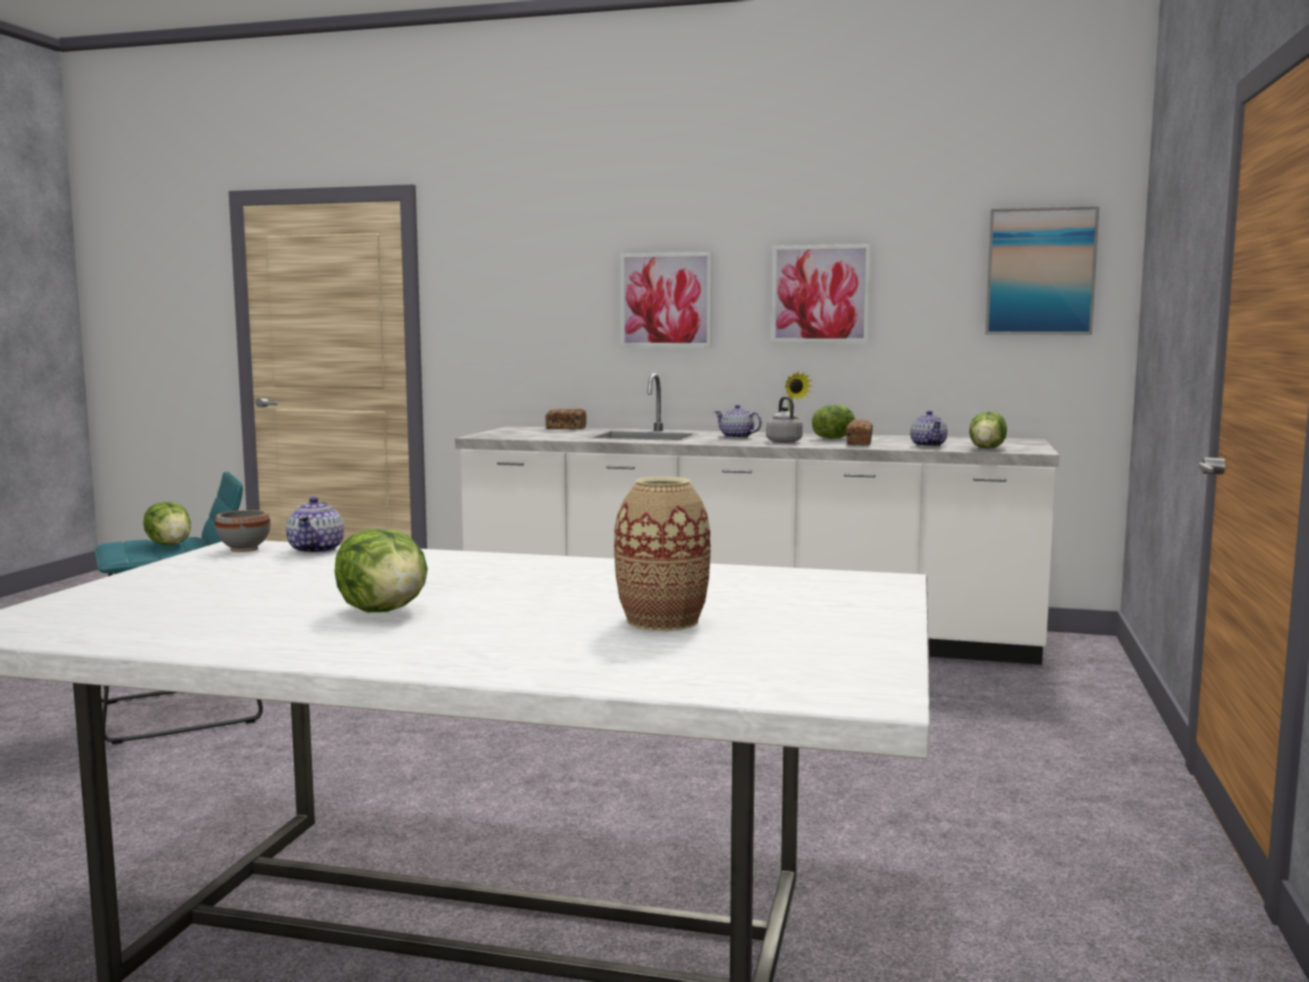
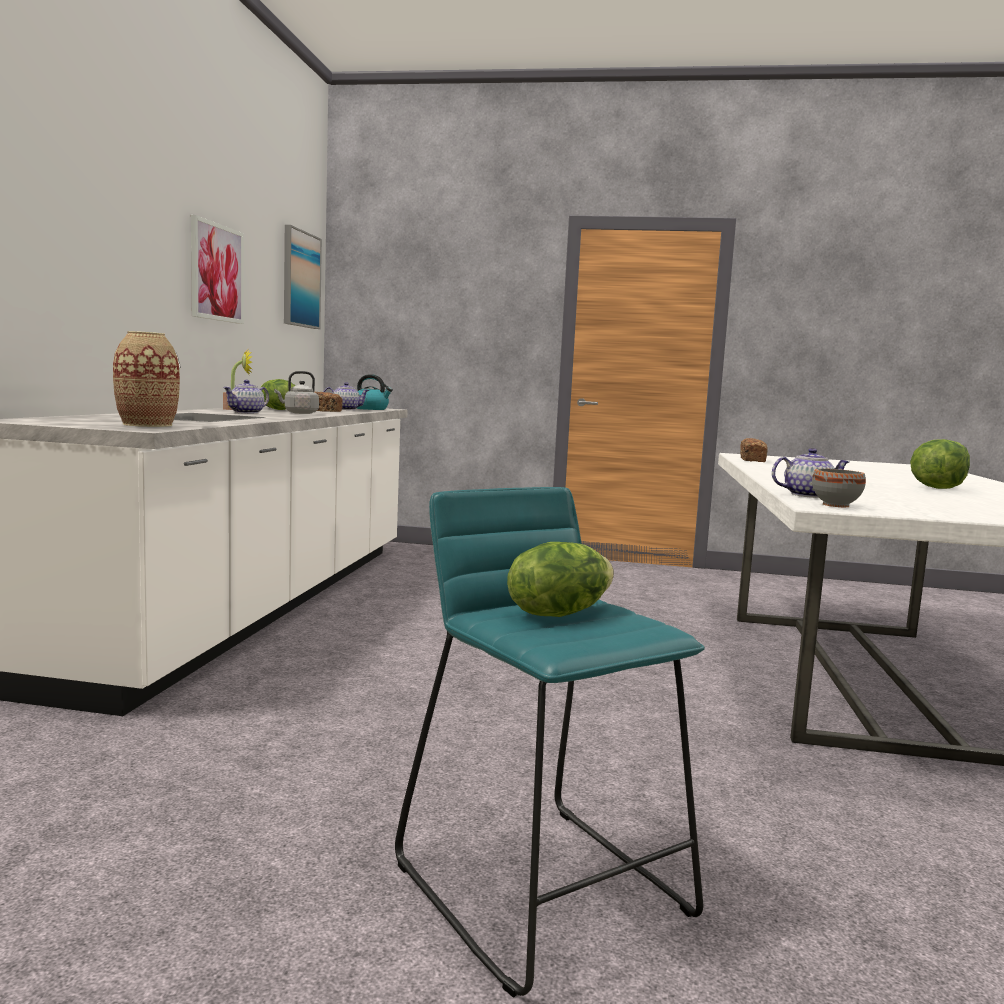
camera: 95 degrees left, 0 degrees up
(566, 428) = (65, 417): bread -> bread (752, 460)
(662, 621) = (871, 470): vase -> vase (147, 425)
(666, 300) = (119, 252): picture -> none
(988, 448) = (371, 409): lettuce -> kettle

